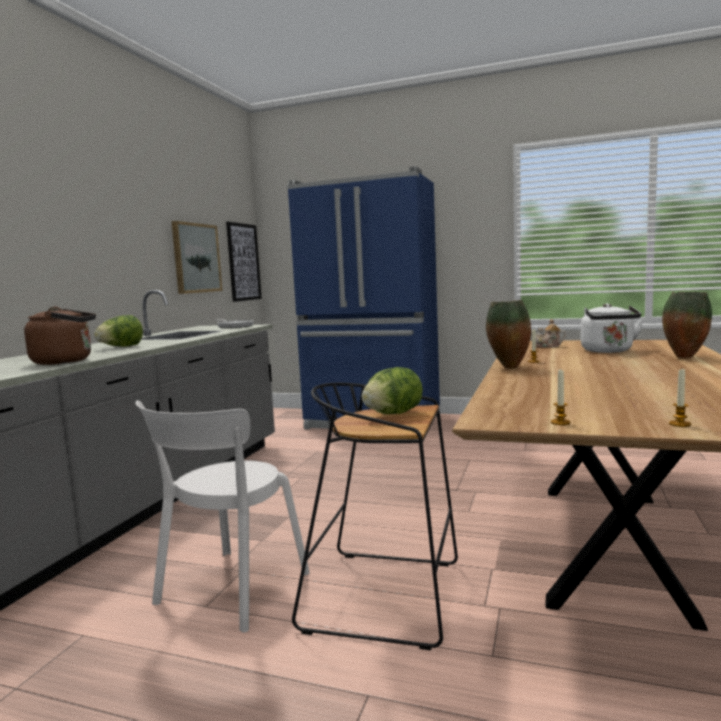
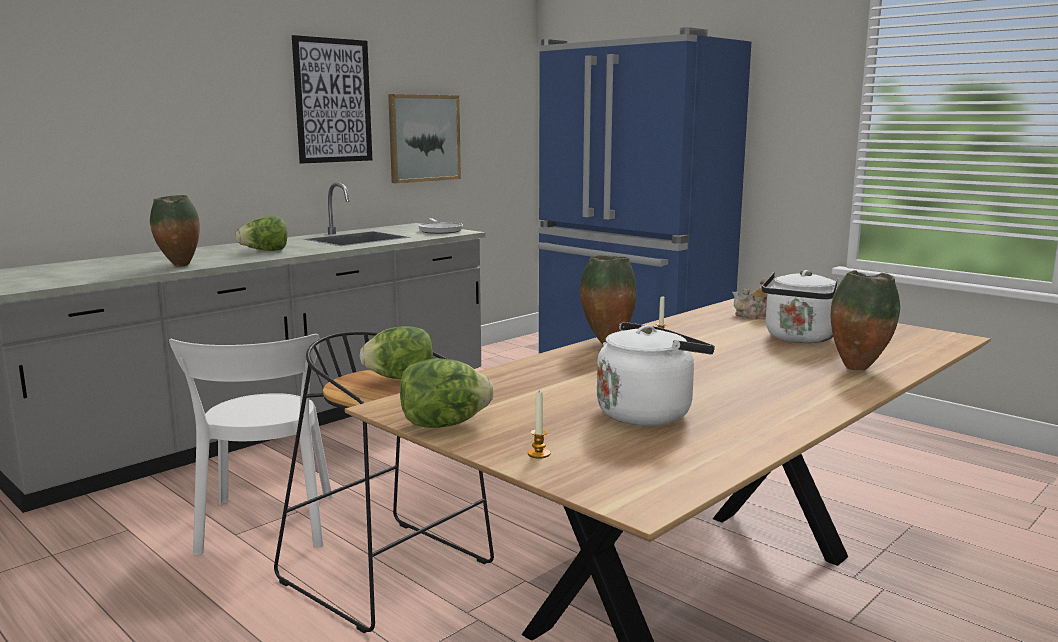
camera: 25 degrees right, 5 degrees up
(66, 361) = (179, 266): brown kettle -> vase
(229, 591) = (266, 527): white chair -> white chair turned 60 degrees counterclockwise
(243, 262) = (505, 140): picture -> picture (333, 101)
(560, 422) = (443, 424): candle -> lettuce
(660, 393) = (648, 413): none -> white kettle

